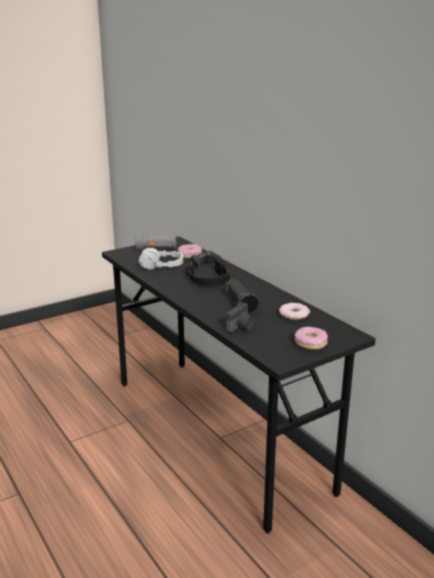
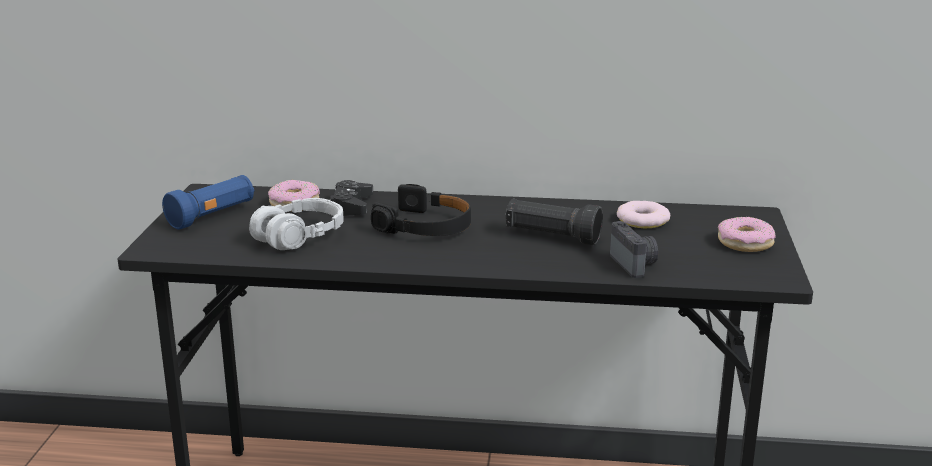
camera: 50 degrees left, 0 degrees up
(156, 249) = (212, 216): grey flashlight -> blue flashlight

